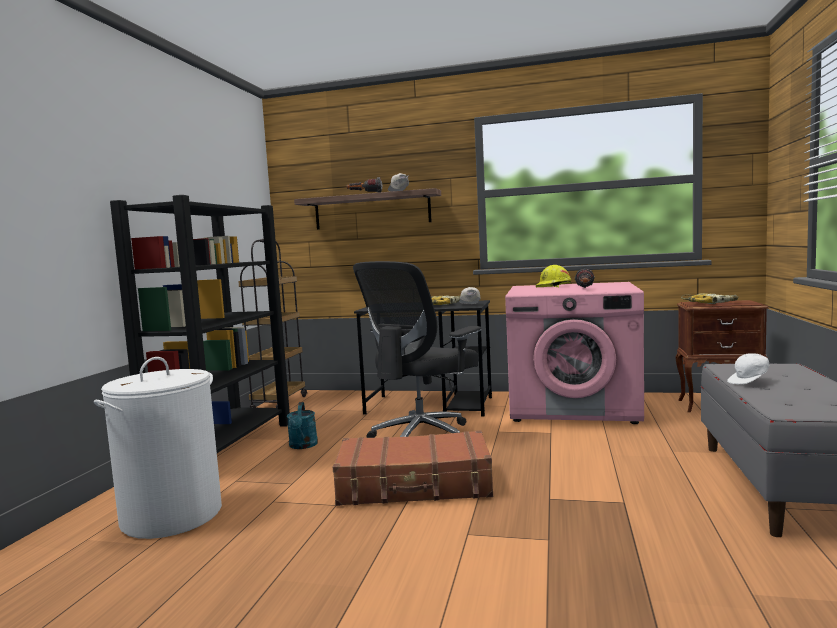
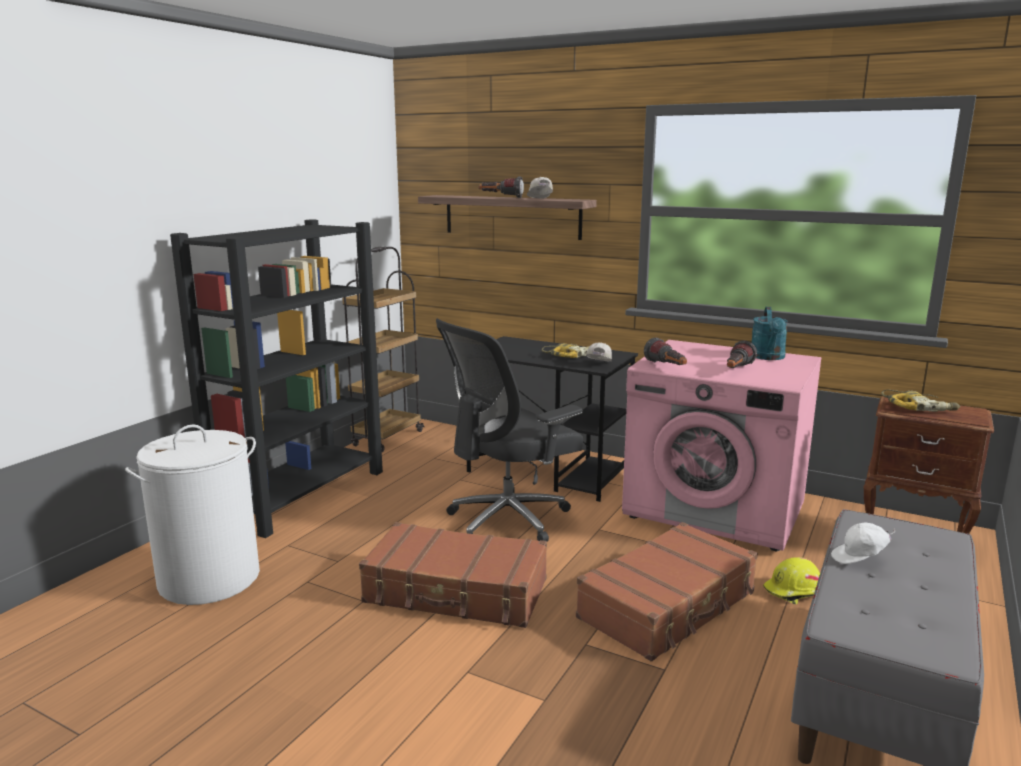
camera: 15 degrees right, 10 degrees up
(303, 446) = (377, 509): turquoise watering can -> turquoise watering can (768, 357)
(534, 292) = (667, 367): none -> flashlight
(554, 286) = (711, 353): yellow hard hat -> yellow hard hat (793, 591)
(591, 465) = (669, 605): none -> brown suitcase

